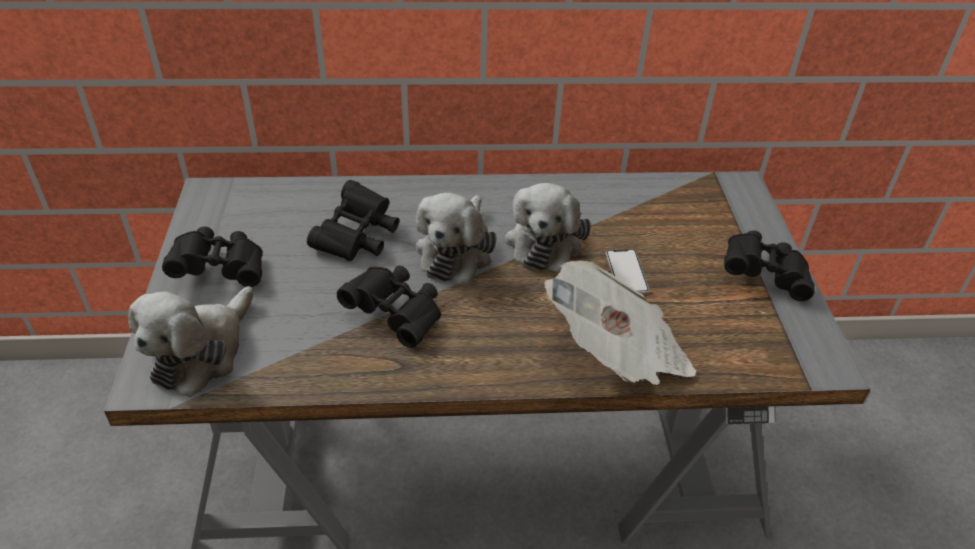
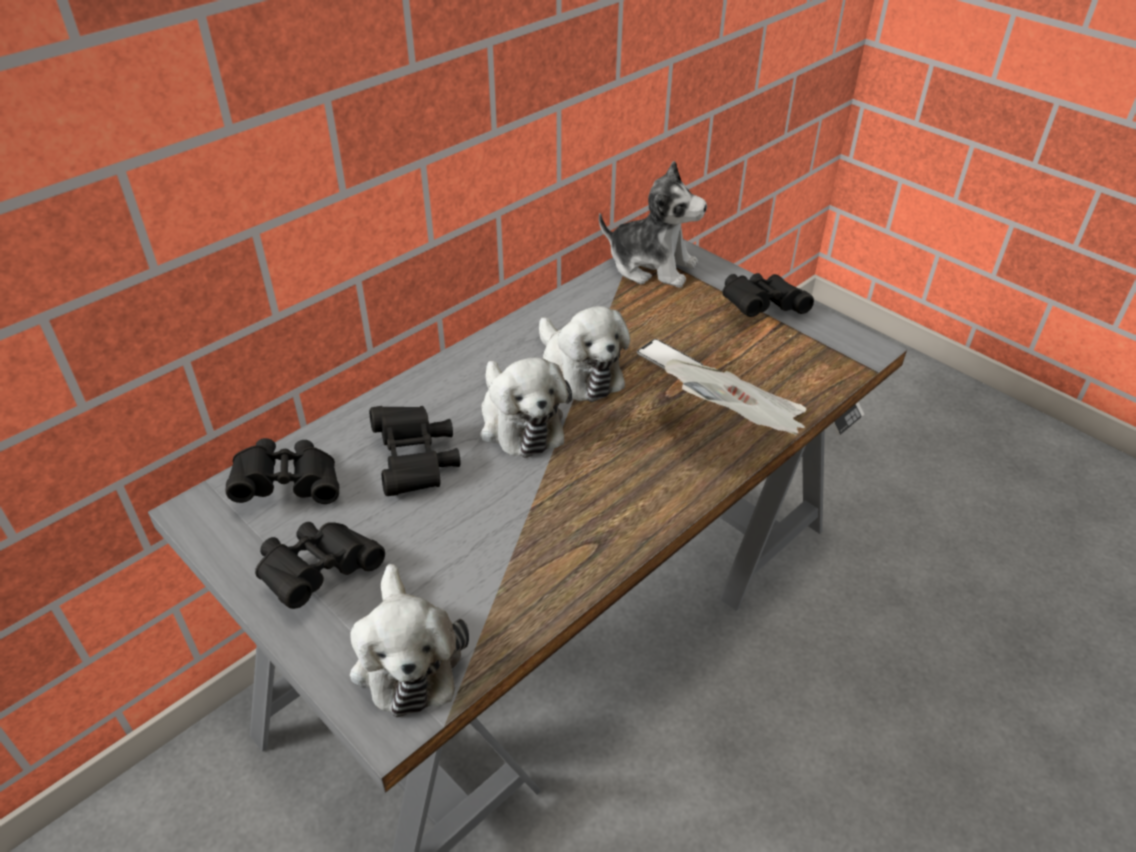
camera: 40 degrees left, 0 degrees up
(396, 315) = (539, 505): black binoculars -> black binoculars (289, 486)
(707, 194) = (651, 266): none -> plush toy

